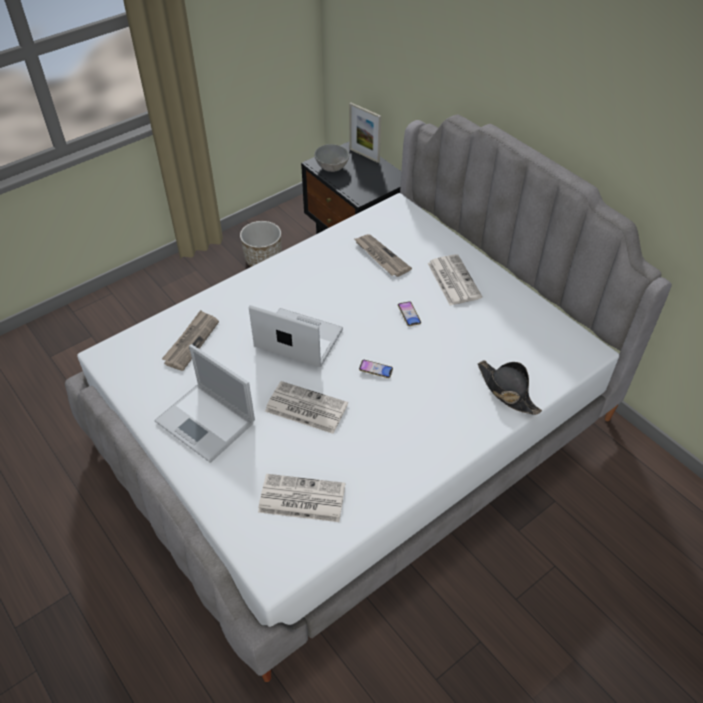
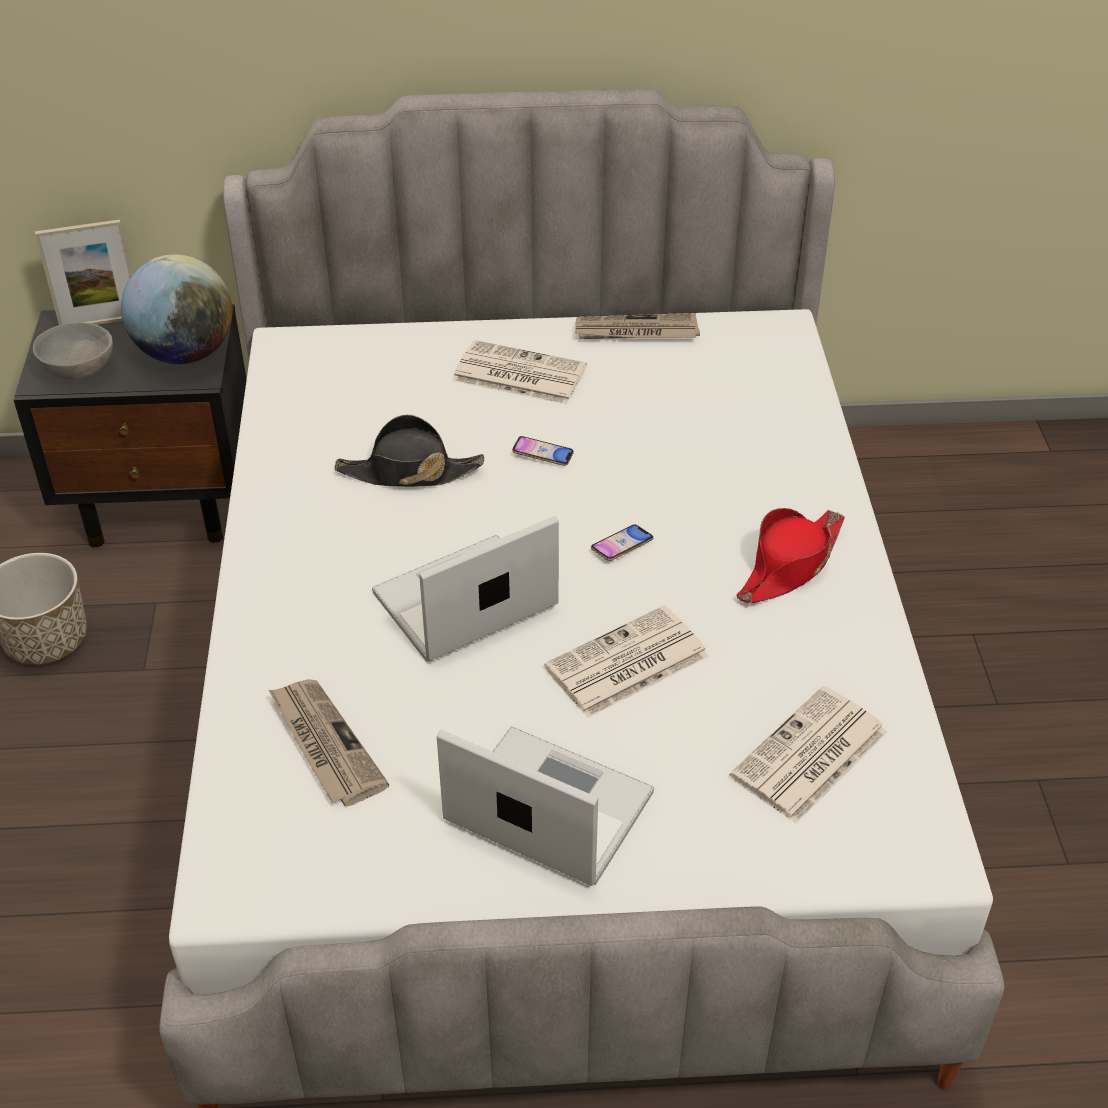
camera: 55 degrees left, 5 degrees down
(207, 422) = (545, 806): laptop -> laptop turned 135 degrees counterclockwise
(370, 185) = (185, 353): none -> globe
(381, 257) = (381, 419): newspaper -> newspaper (636, 332)
(417, 435) = (790, 565): none -> red hat
(507, 391) = (785, 437): black hat -> black hat (409, 472)

